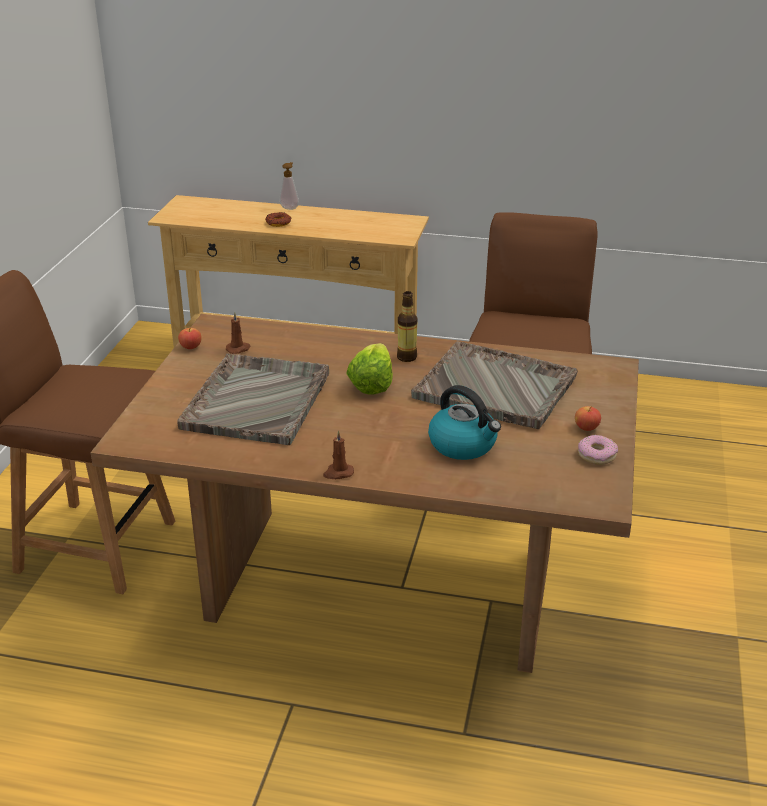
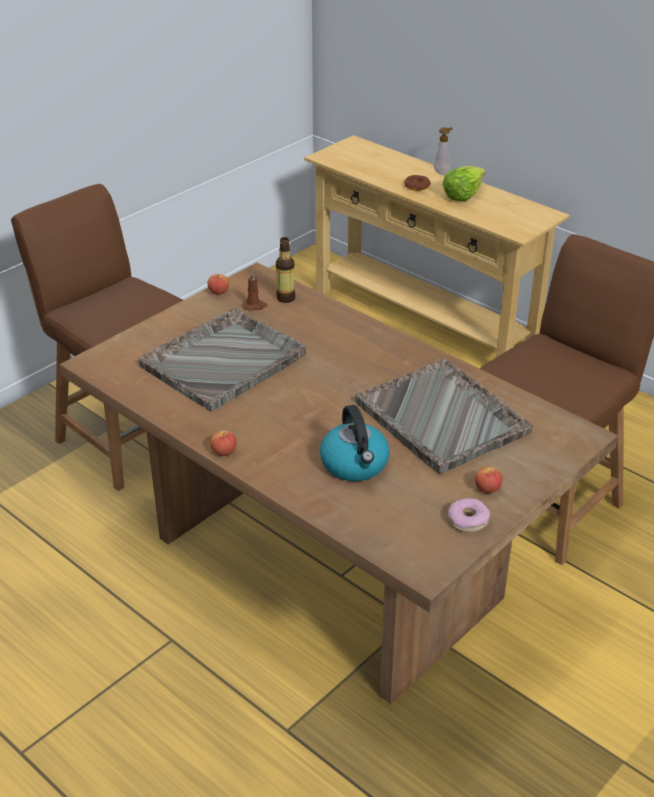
camera: 30 degrees right, 5 degrees up
(338, 473) = (224, 451): brown candle -> apple
(371, 383) = (334, 376): lettuce -> lettuce (462, 195)
(406, 357) = (390, 360): bottle -> bottle (285, 298)

